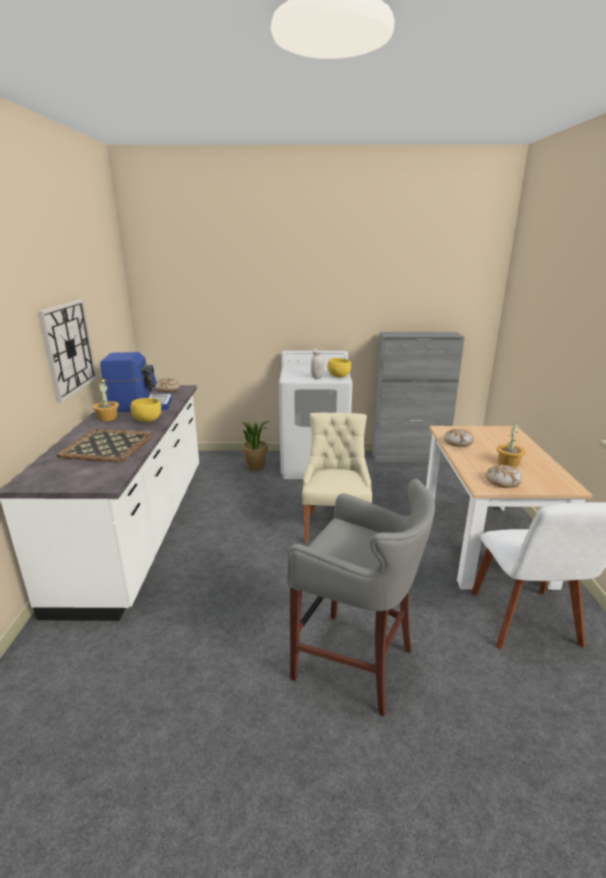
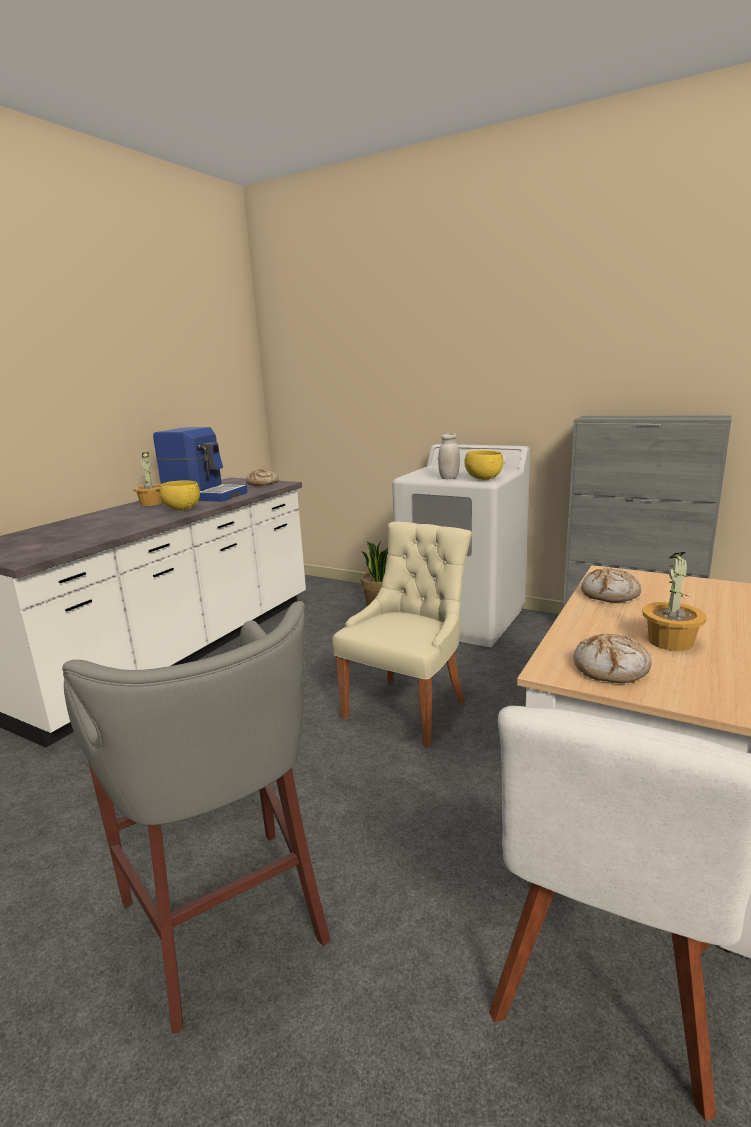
camera: 30 degrees right, 5 degrees down
(69, 348) = (118, 415): wall clock -> none
(109, 445) = (100, 526): tray -> none

